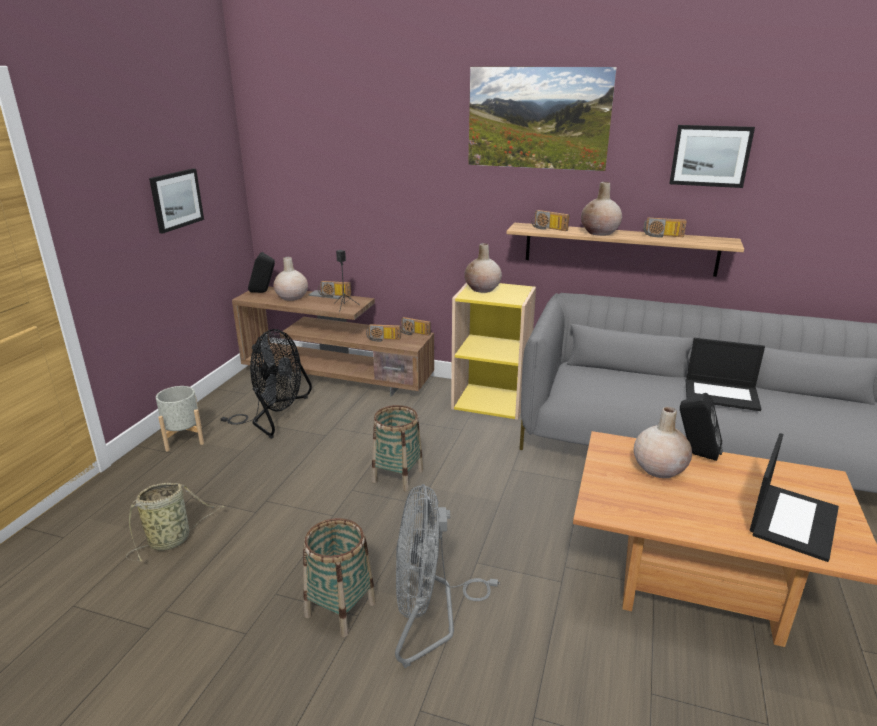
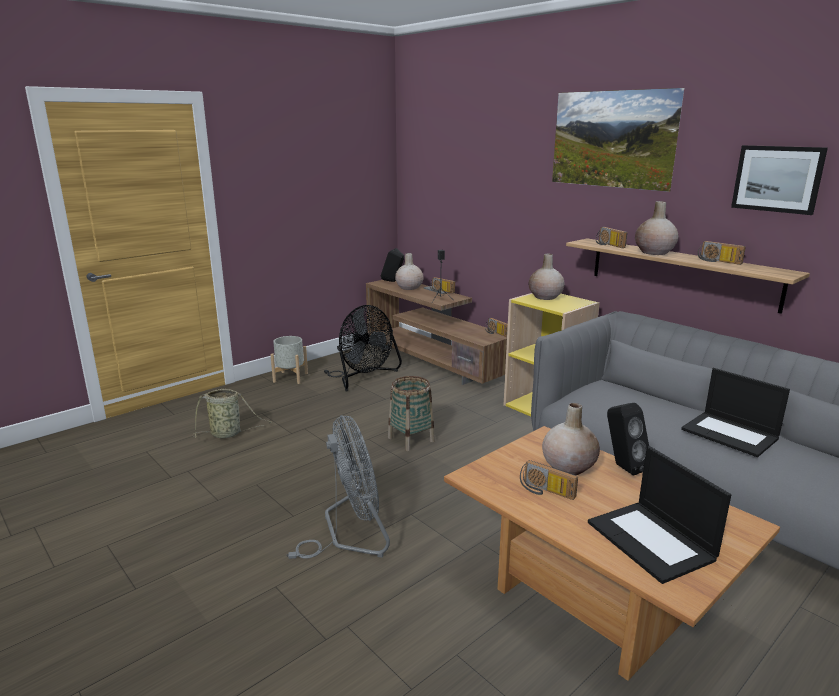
camera: 30 degrees right, 5 degrees down
(176, 200) = (325, 196): picture -> none
(340, 609) = (286, 508): basket -> none
(383, 339) = (465, 333): radio -> radio (545, 491)
(431, 607) = (347, 530): grey fan -> grey fan turned 135 degrees clockwise
(792, 520) = (652, 541): laptop -> laptop turned 90 degrees clockwise

